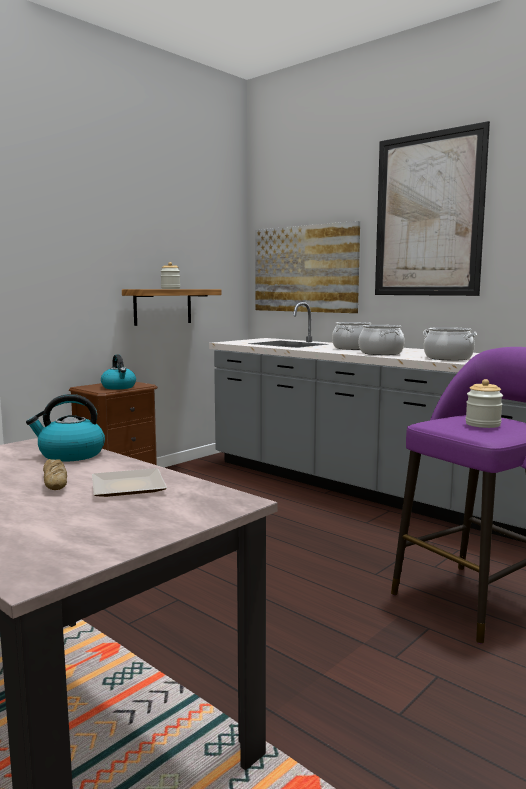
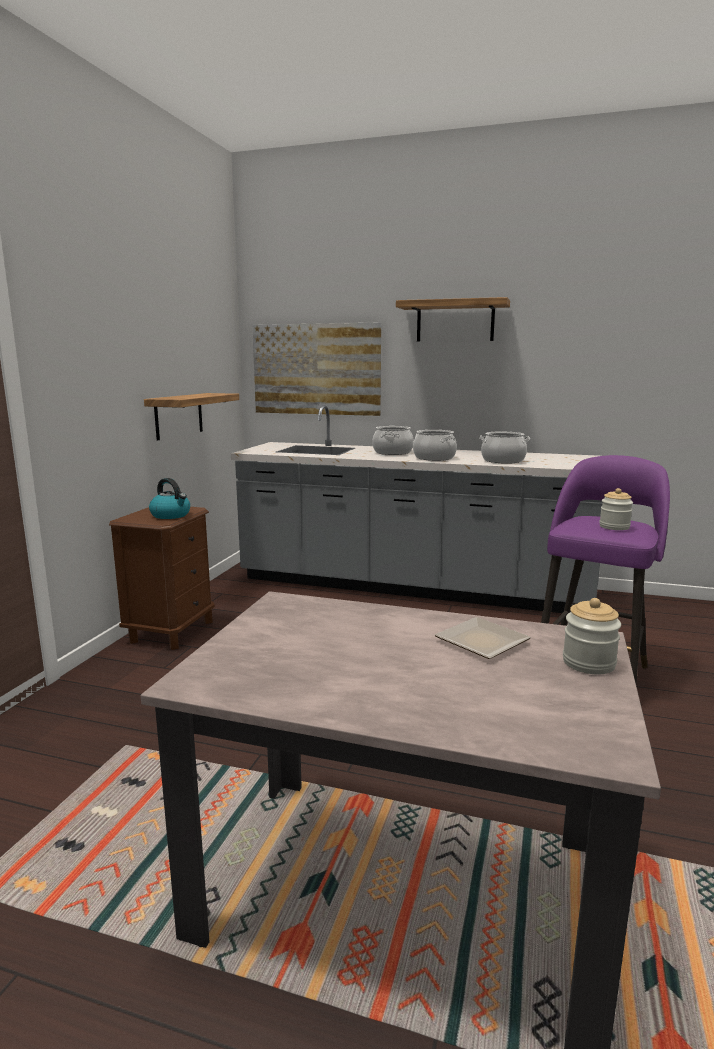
camera: 25 degrees left, 5 degrees up
(55, 482) = (405, 650): bread -> none
(70, 455) = (345, 615): kettle -> none
(170, 289) = (194, 396): jar -> jar (588, 663)
(428, 215) = (455, 321): picture -> shelf

